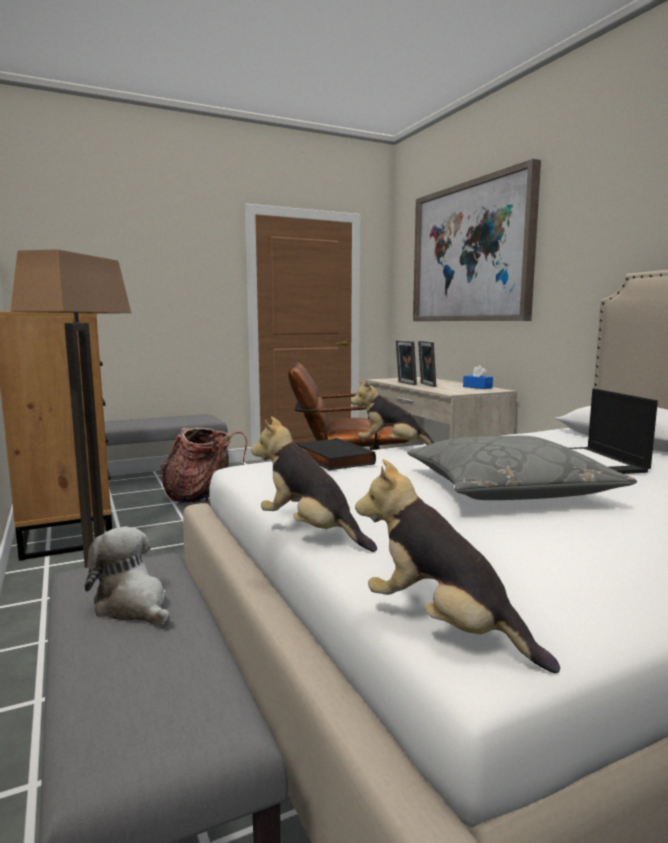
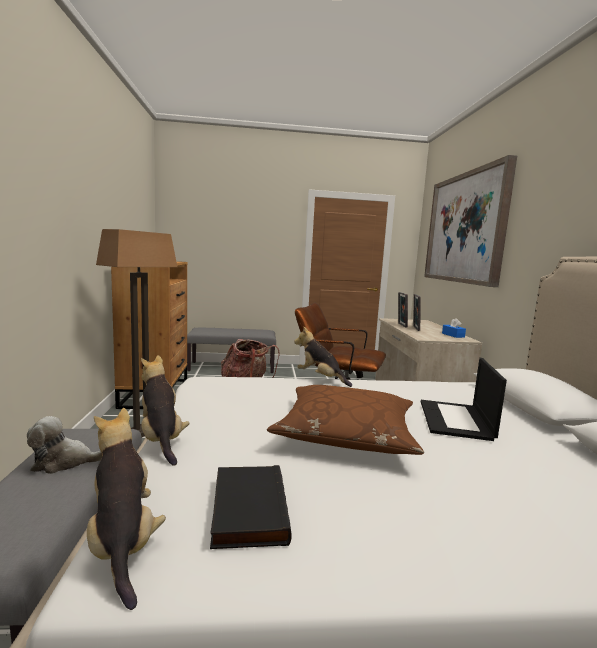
camera: 20 degrees right, 0 degrees up
(133, 606) = (64, 462): plush toy -> plush toy turned 75 degrees counterclockwise
(331, 459) = (259, 382): black book -> black book (247, 509)
(507, 489) = (346, 433): grey pillow -> brown pillow

